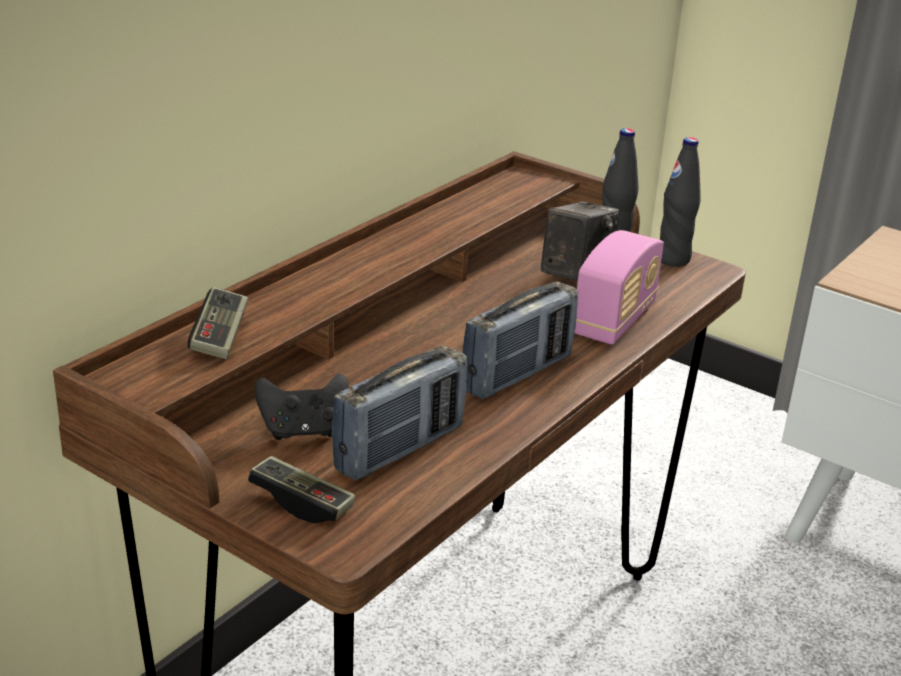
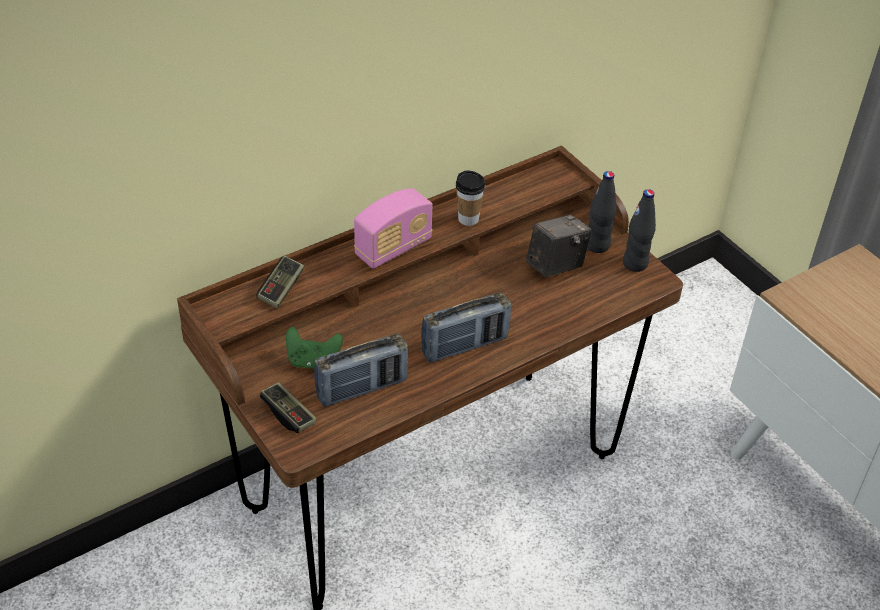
camera: 20 degrees right, 15 degrees up
(303, 430) = (313, 361): black game controller -> green game controller
(445, 230) = (468, 219): none -> cup
(614, 320) = (556, 313): radio -> radio (393, 248)

